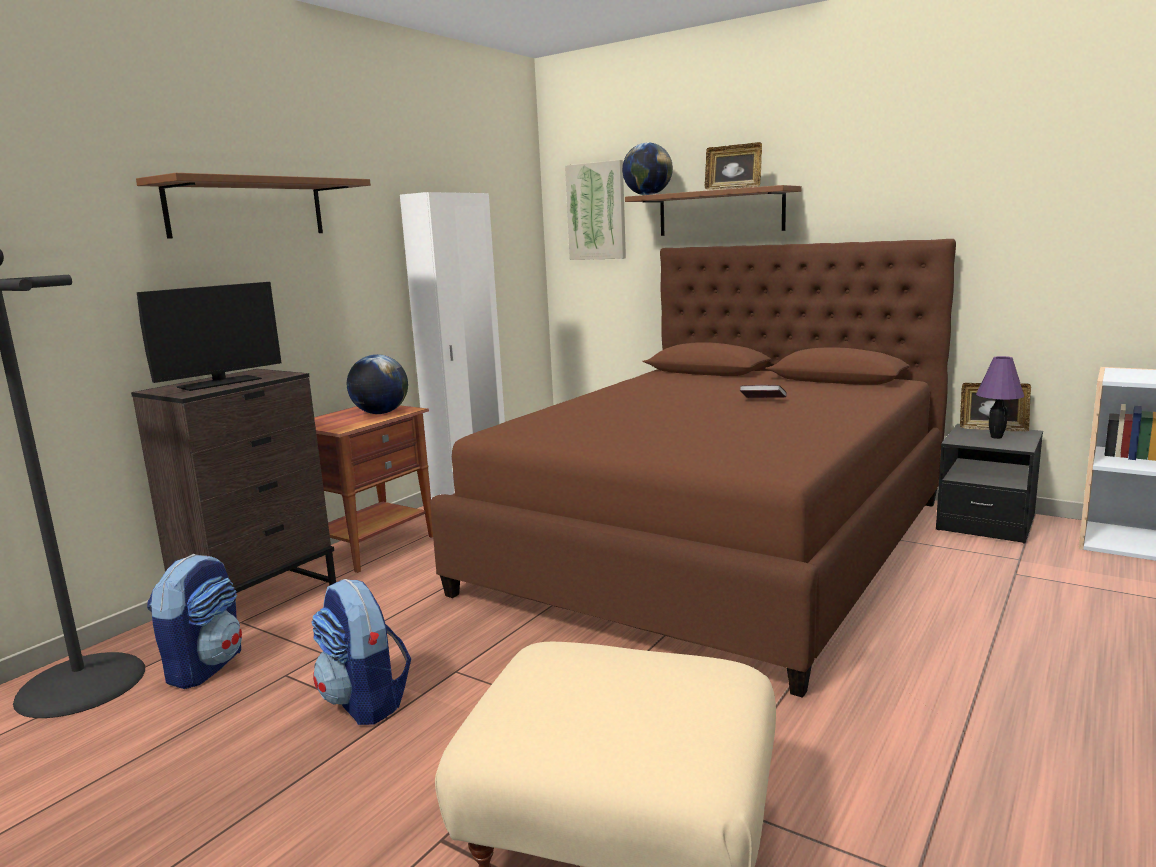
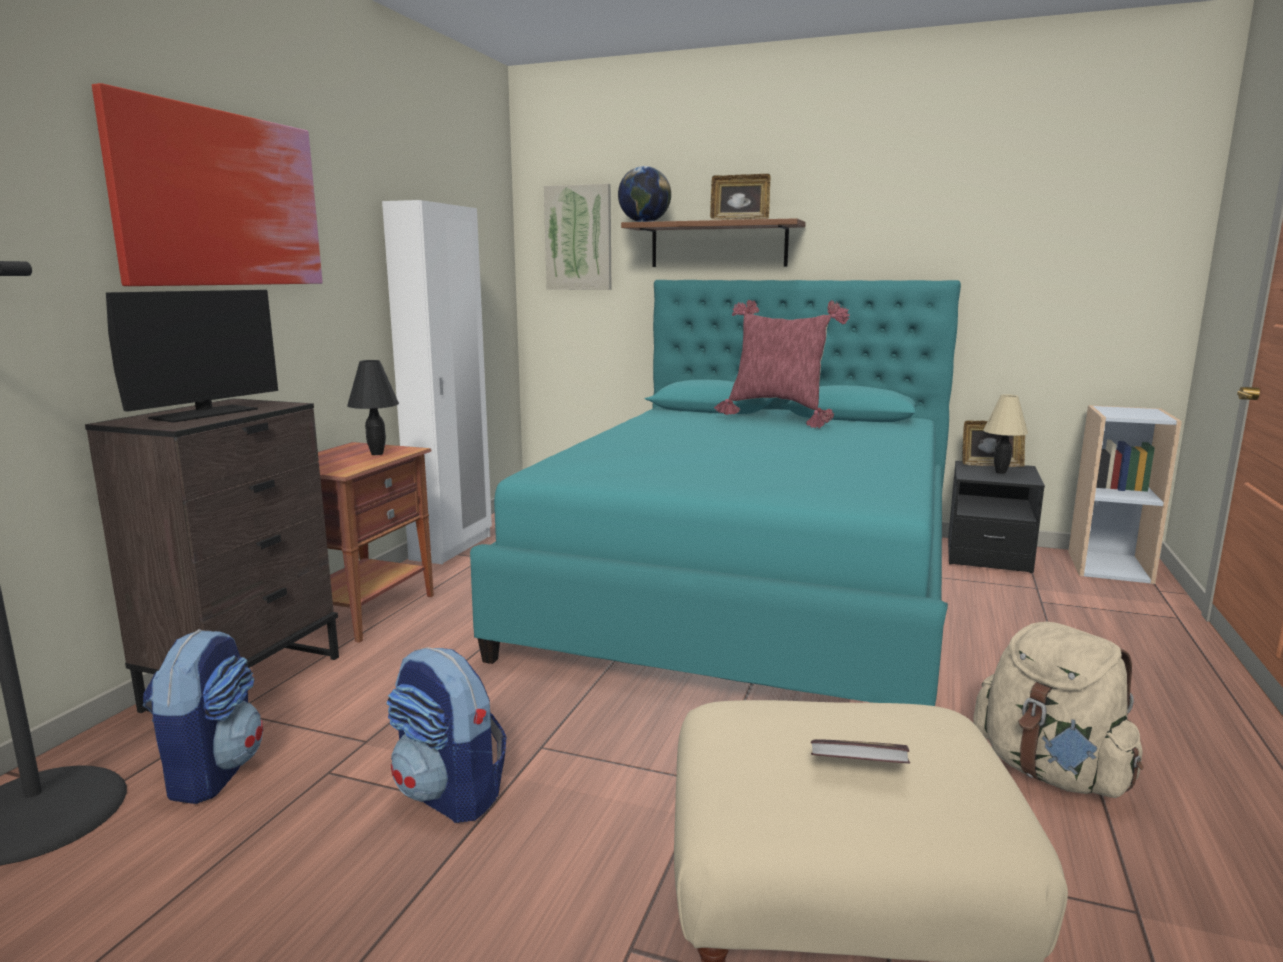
camera: 15 degrees left, 0 degrees up
(247, 208) = (220, 199): brown shelf -> picture
(380, 413) = (376, 454): globe -> black table lamp
(716, 545) = (749, 589): brown bed -> turquoise bed
(759, 383) = (778, 421): none -> red pillow
(763, 400) = (800, 437): book -> book (858, 769)
(912, 741) = (1051, 772): none -> beige backpack
(996, 437) = (1000, 472): purple table lamp -> beige table lamp

